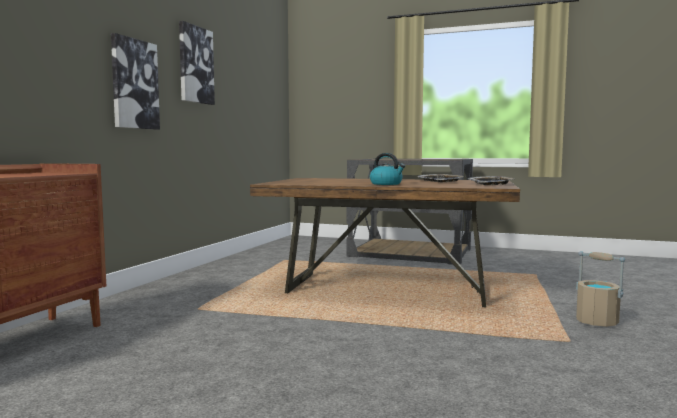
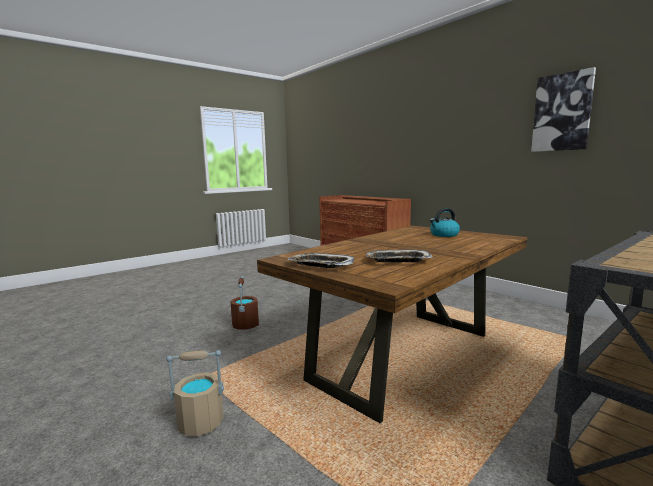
camera: 120 degrees right, 5 degrees up
(134, 84) = (478, 147): picture -> none
(386, 184) = (374, 243): kettle -> kettle (444, 235)
(436, 366) = (245, 325): none -> brown bucket

